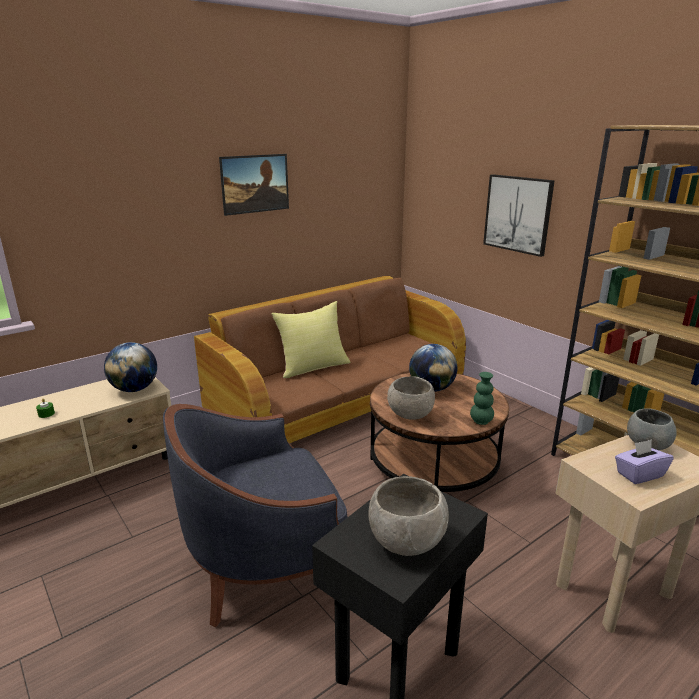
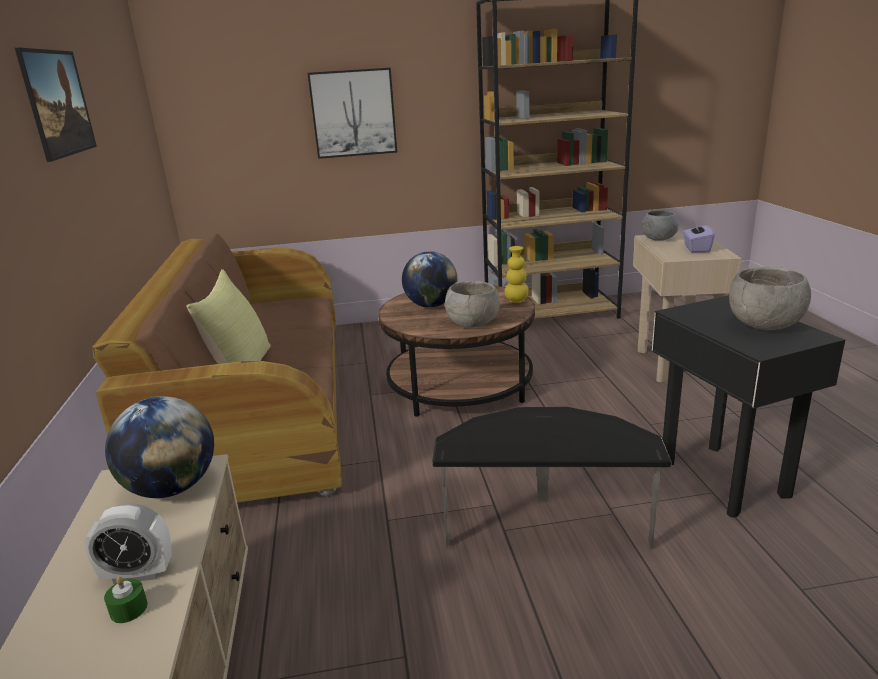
camera: 60 degrees left, 0 degrees up
(69, 407) = (138, 574): none -> alarm clock
(265, 563) = (545, 530): blue armchair -> side table
(481, 421) = (516, 301): green vase -> yellow vase

